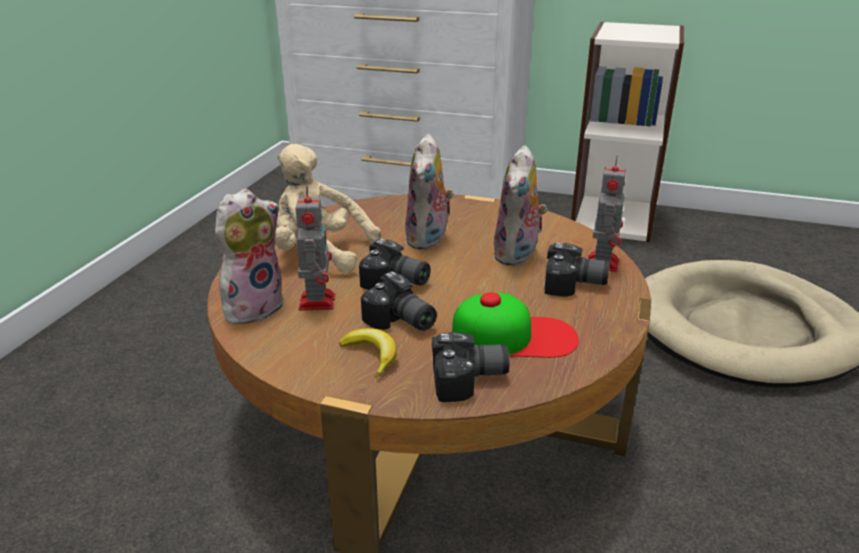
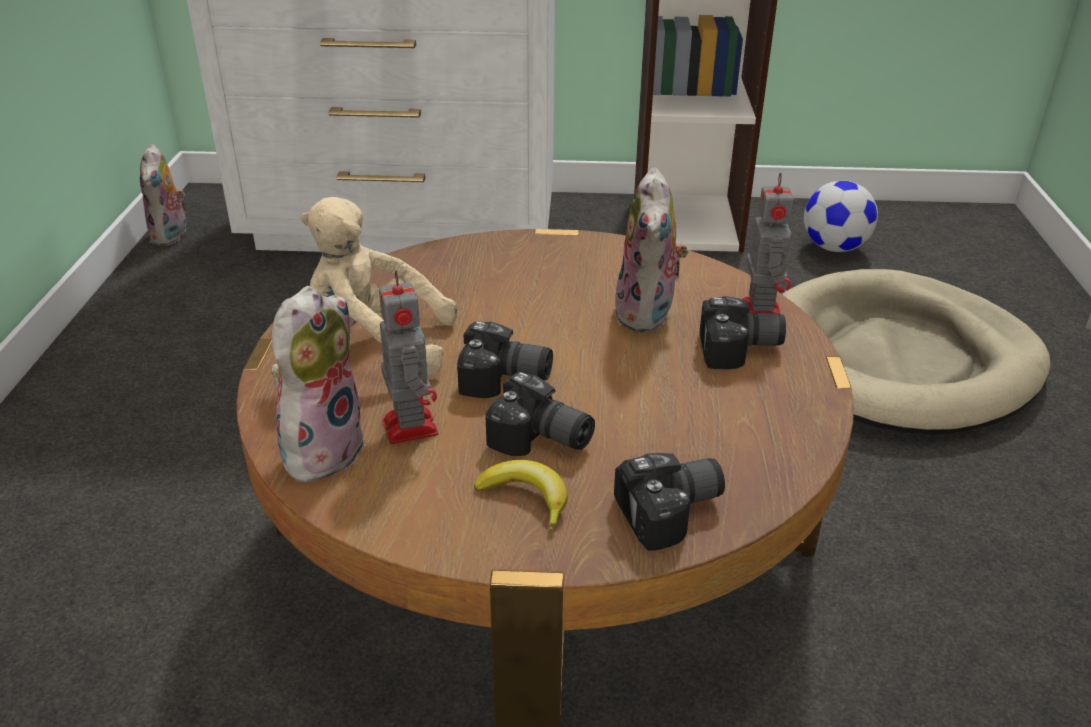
camera: 15 degrees left, 5 degrees up
(429, 240) = (519, 306): plush toy -> plush toy (172, 236)
(514, 336) = (699, 437): cap -> none
(723, 247) = (834, 248): none -> football

